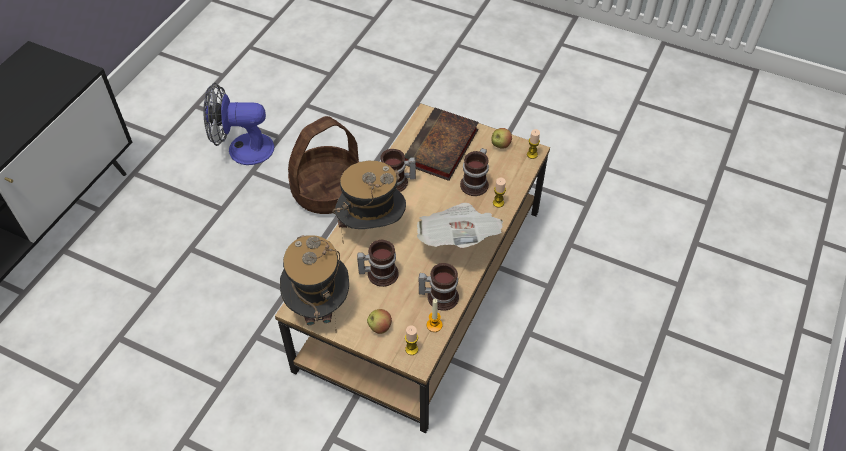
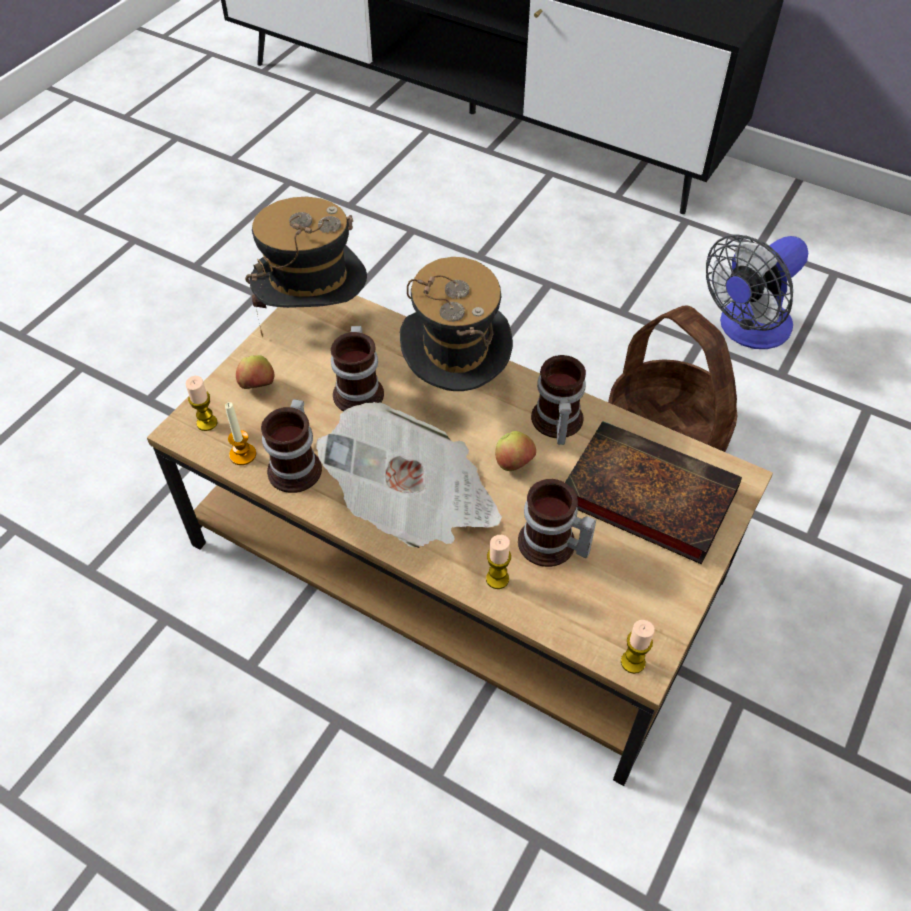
camera: 95 degrees right, 0 degrees up
(242, 149) = (747, 330): fan -> fan turned 135 degrees counterclockwise
(500, 145) = (659, 603): apple -> apple (514, 464)

